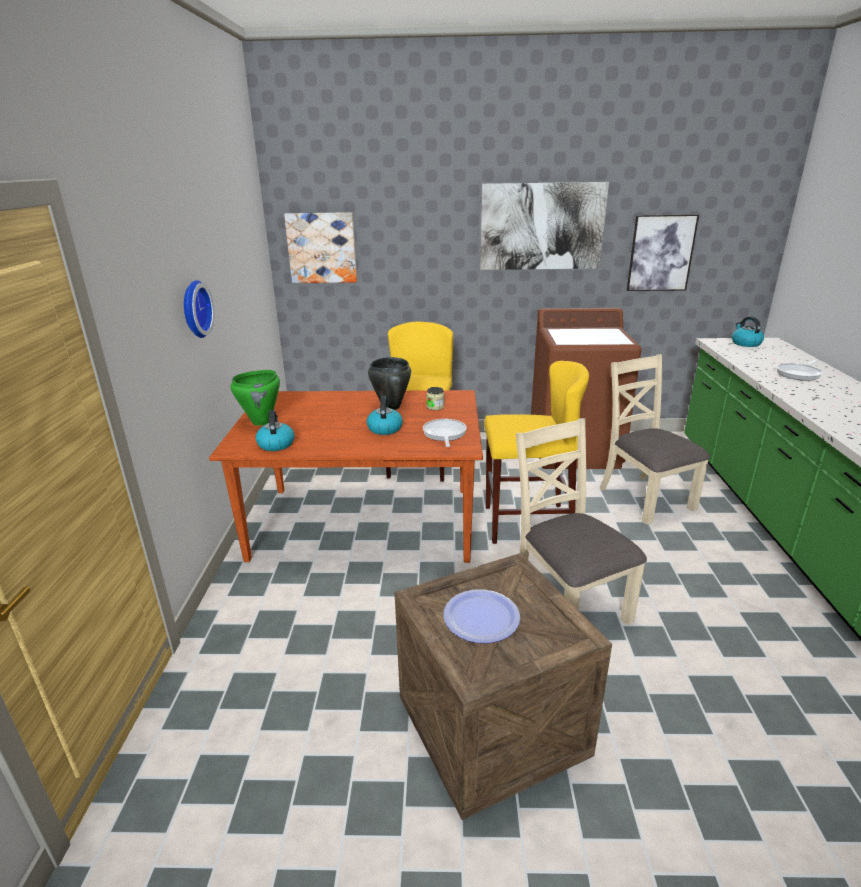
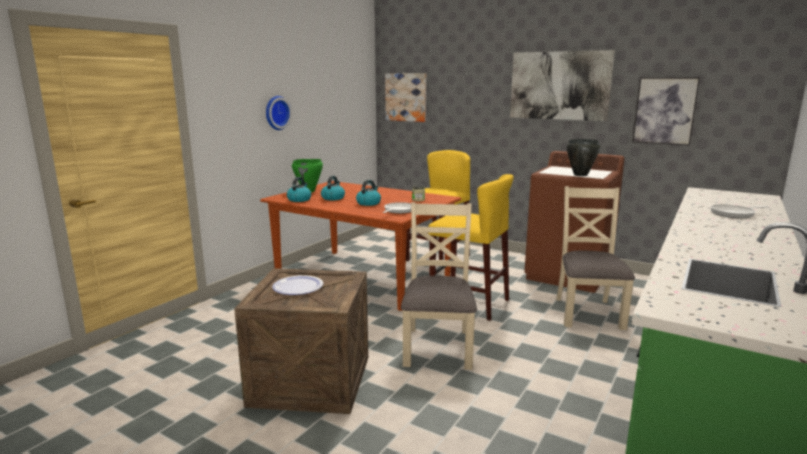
camera: 30 degrees right, 10 degrees down
(390, 407) = (391, 196): black cooking pot -> black cooking pot (580, 175)
(745, 343) = (730, 194): kettle -> kettle (333, 198)

